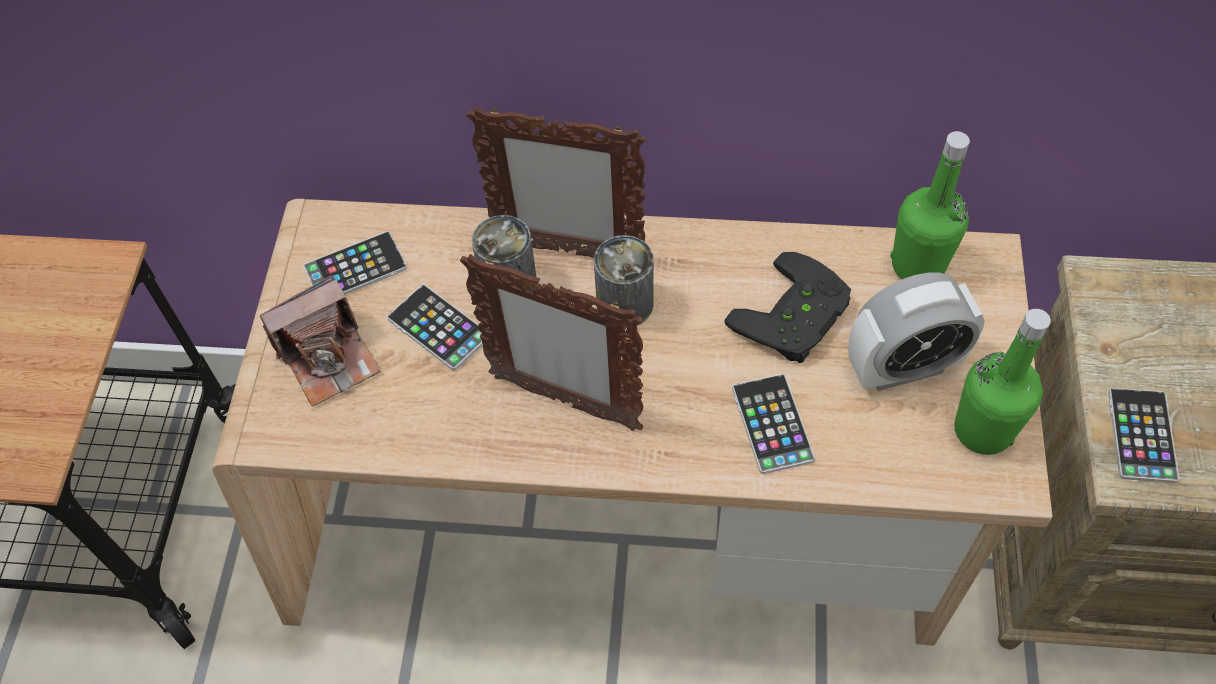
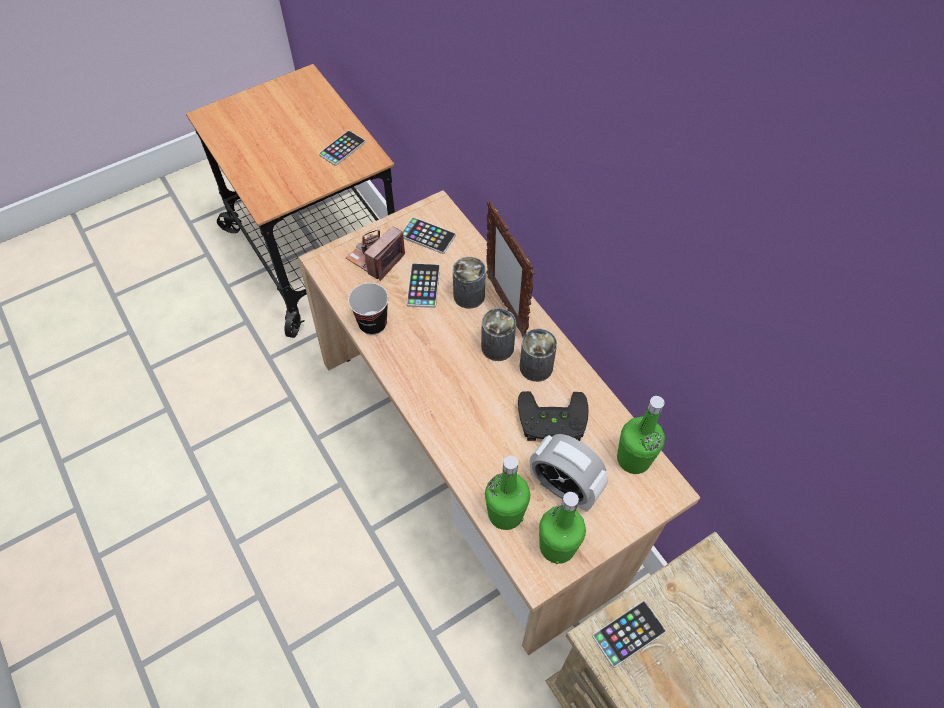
camera: 50 degrees right, 0 degrees up
(329, 358) = (376, 258): camera -> camera turned 105 degrees clockwise
(444, 435) = (373, 324): none -> cup
(564, 401) = (425, 357): picture frame -> none
(695, 280) = (536, 367): none -> can
(772, 424) = (482, 448): phone -> phone (342, 148)
(892, 460) = (505, 513): none -> green bottle

